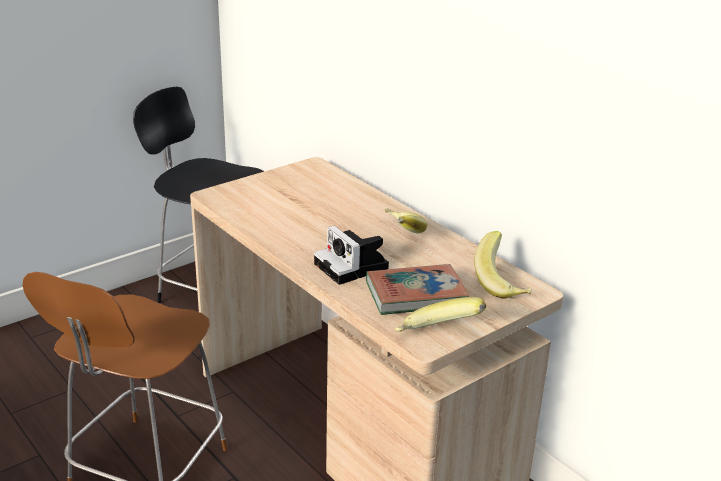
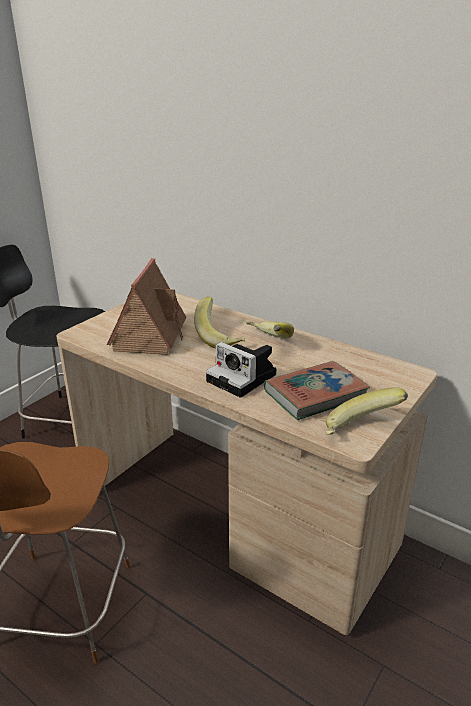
camera: 15 degrees left, 0 degrees up
(282, 208) = (150, 335): none -> toy house
(503, 284) = (382, 371): banana -> banana (220, 338)

